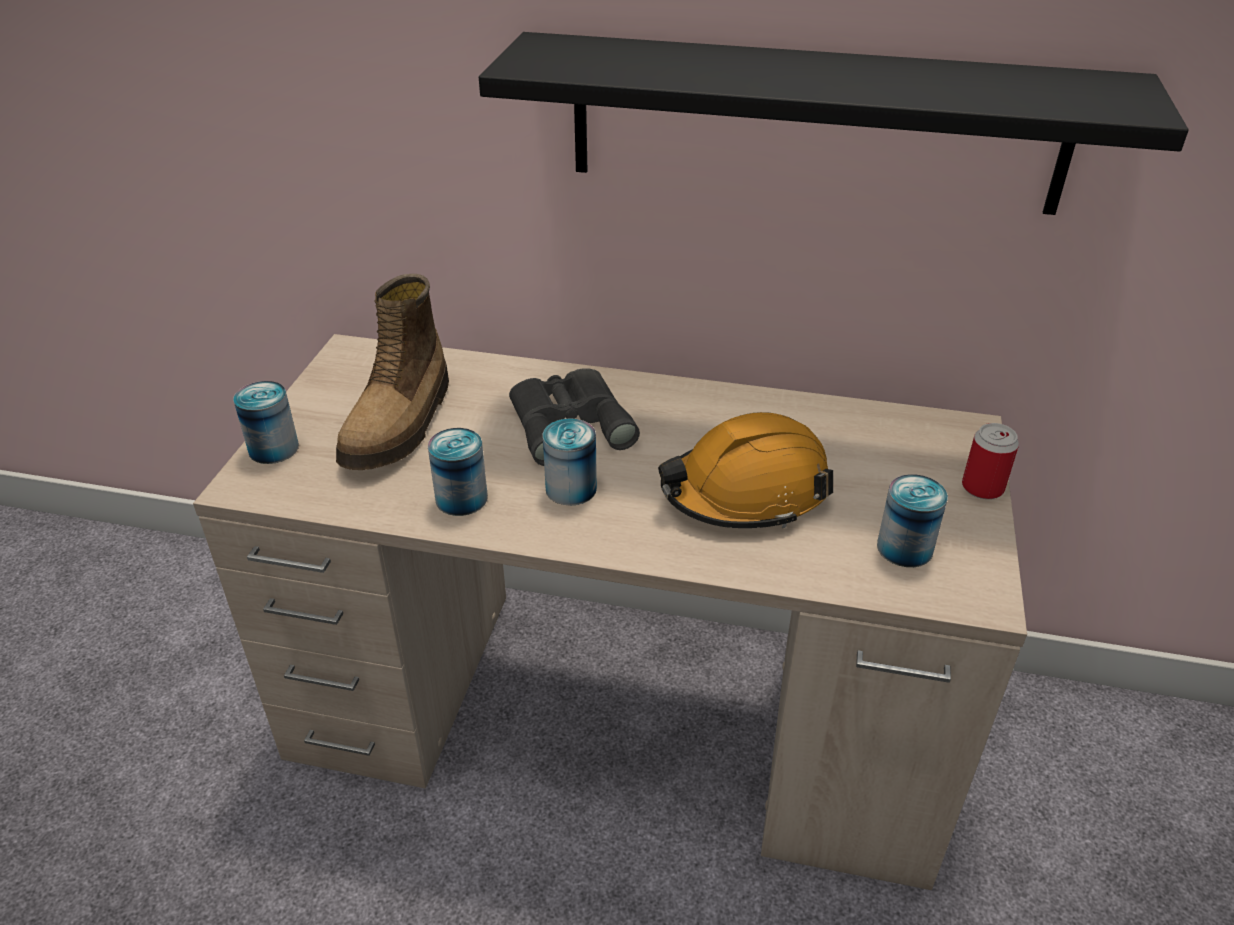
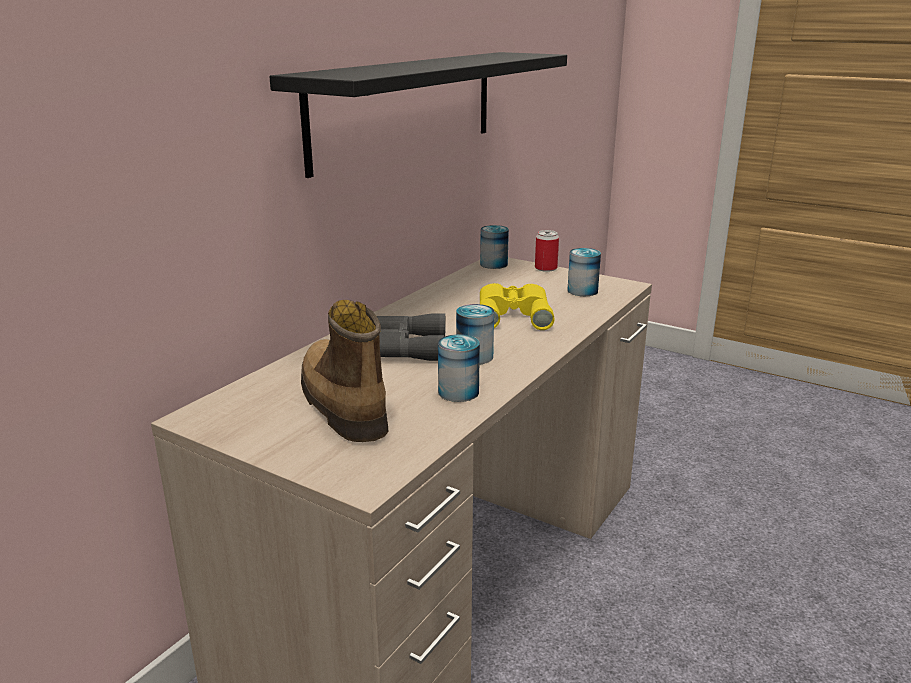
camera: 70 degrees left, 15 degrees down
(273, 448) = (320, 464): can -> can (493, 264)
(401, 424) = (341, 405): boot -> boot turned 150 degrees counterclockwise
(745, 492) = (513, 313): orange hard hat -> yellow binoculars

